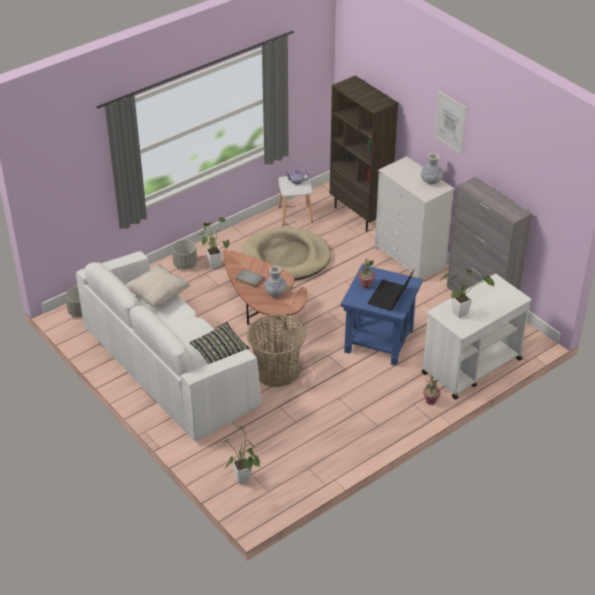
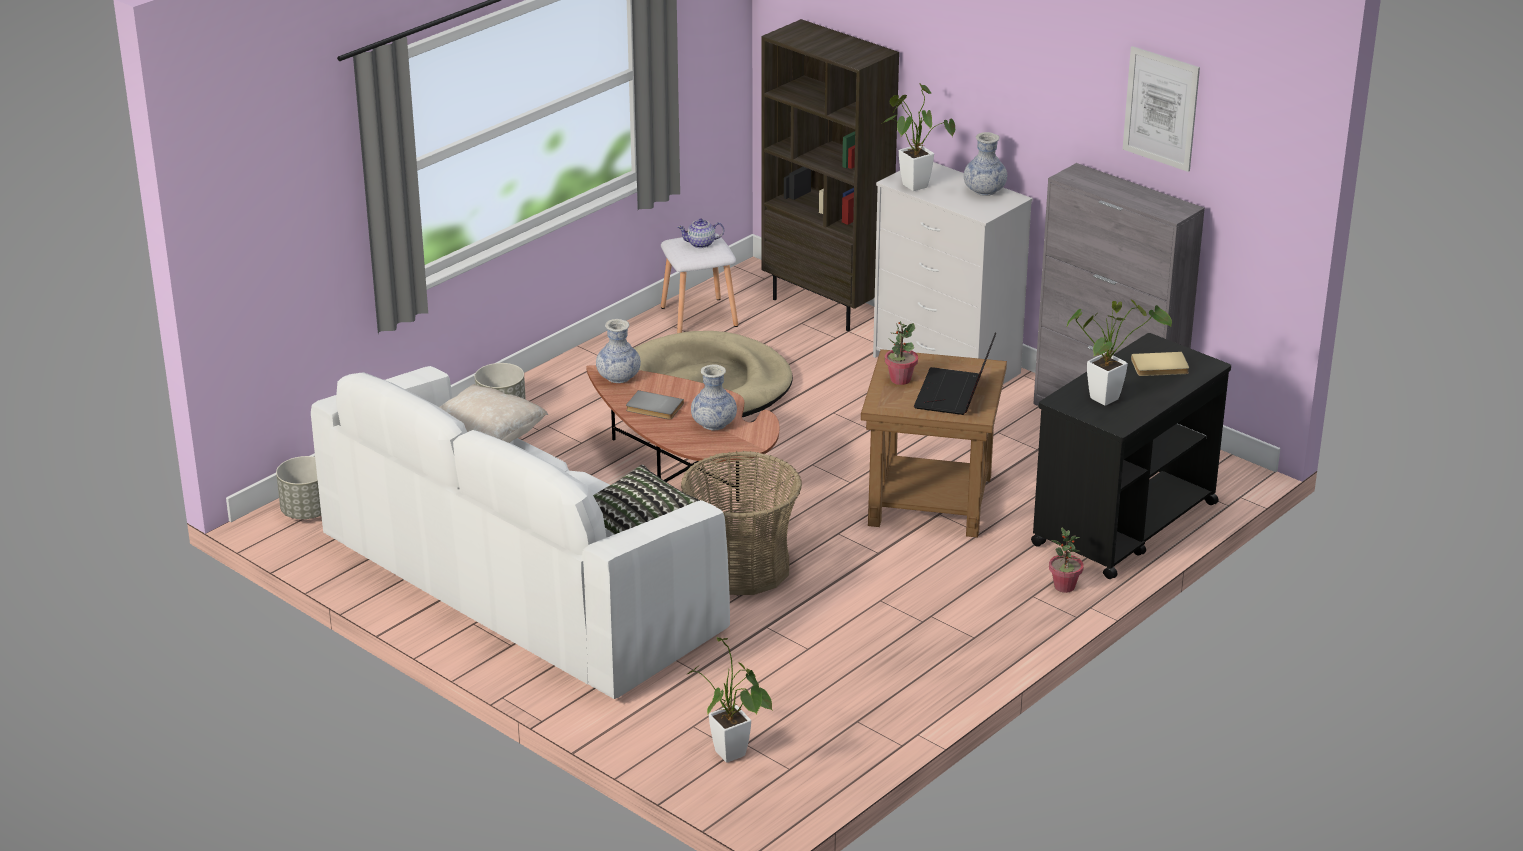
camera: 10 degrees left, 10 degrees down
(213, 263) = (559, 407): potted plant -> potted plant (912, 184)
(237, 258) = (618, 377): none -> vase
(379, 341) = (931, 501): blue side table -> brown side table
(450, 122) = (1015, 65): picture -> picture (1161, 108)
(471, 366) = (1123, 524): white cart -> black cart
(494, 296) = (1160, 367): none -> beige book

